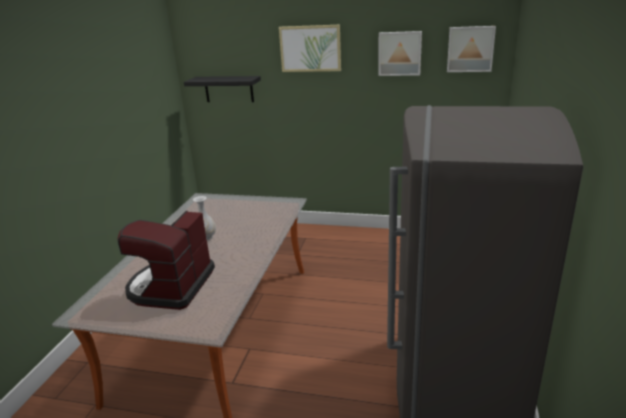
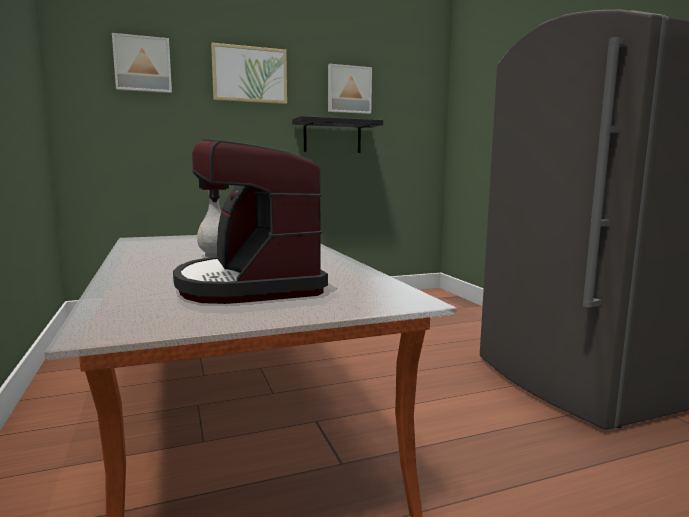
camera: 35 degrees left, 15 degrees down
(229, 89) = (132, 119): black shelf -> black shelf (332, 136)
(470, 49) = (413, 91): picture -> picture (142, 64)

